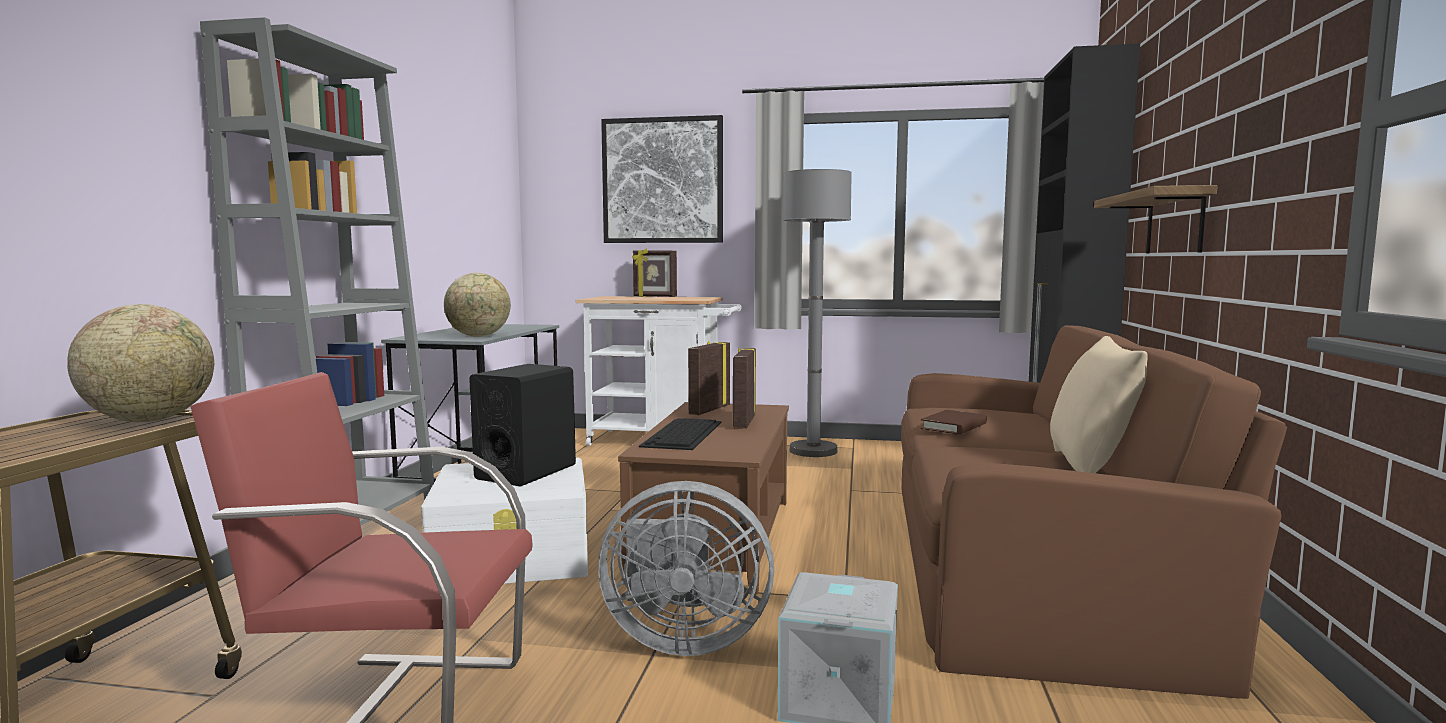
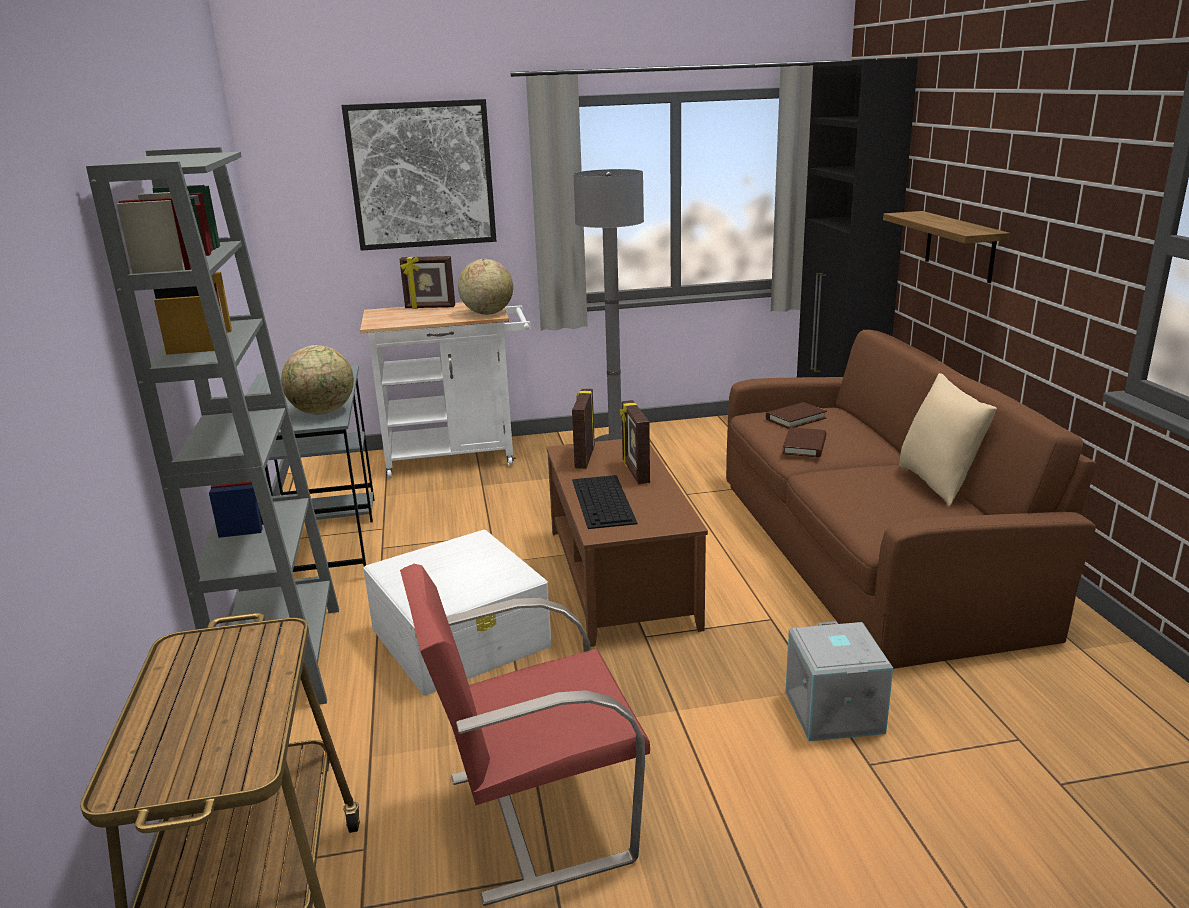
camera: 20 degrees left, 15 degrees up
(150, 420) = (262, 642): globe -> globe (487, 313)
(526, 472) = (460, 561): black speaker -> none
(682, 640) = (686, 690): grey fan -> none
(968, 411) = (795, 418): none -> brown book

